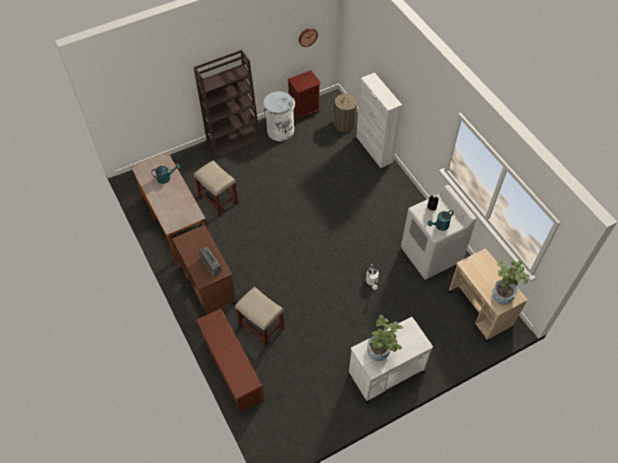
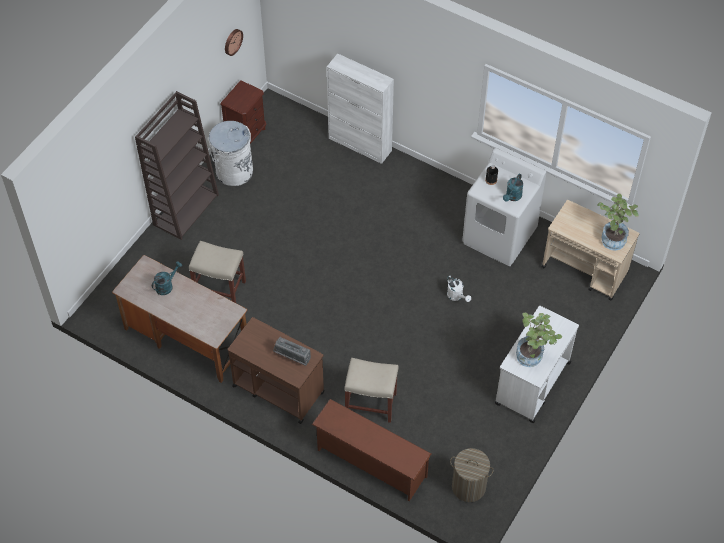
camera: 30 degrees left, 0 degrees up
(344, 124) = (305, 129): laundry basket -> laundry basket (468, 486)

